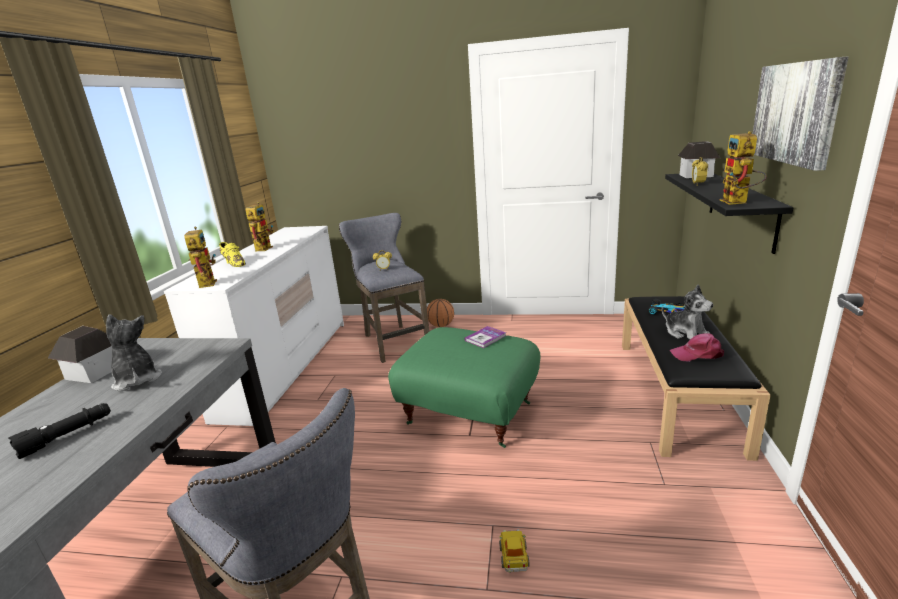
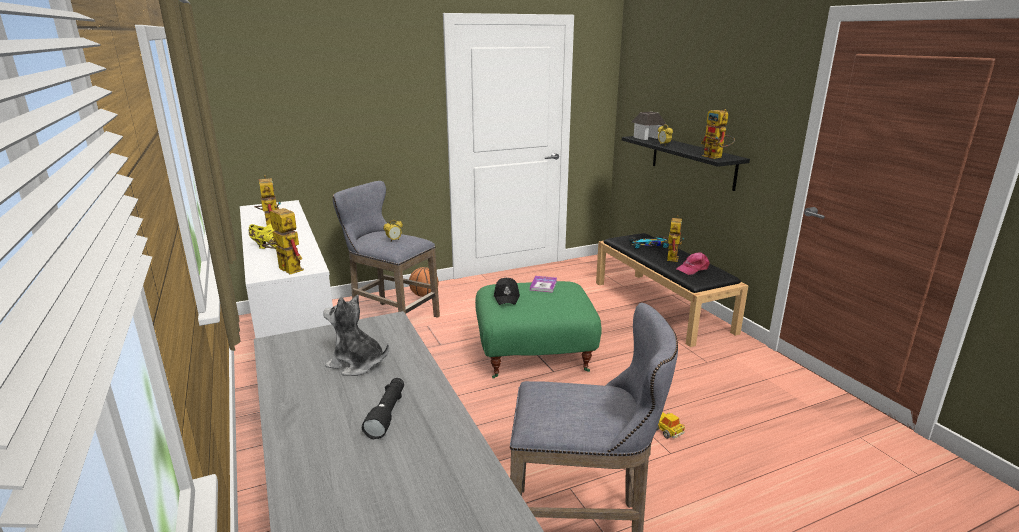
camera: 35 degrees left, 0 degrees up
(94, 372) = (286, 372): toy house -> none
(434, 343) = (507, 297): none -> black cap
(685, 333) = (671, 257): plush toy -> toy robot
(796, 113) = (744, 97): picture -> none

